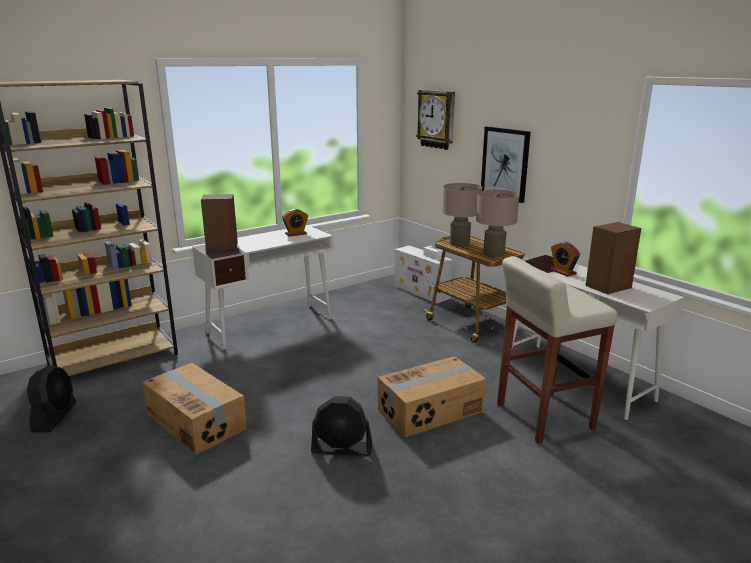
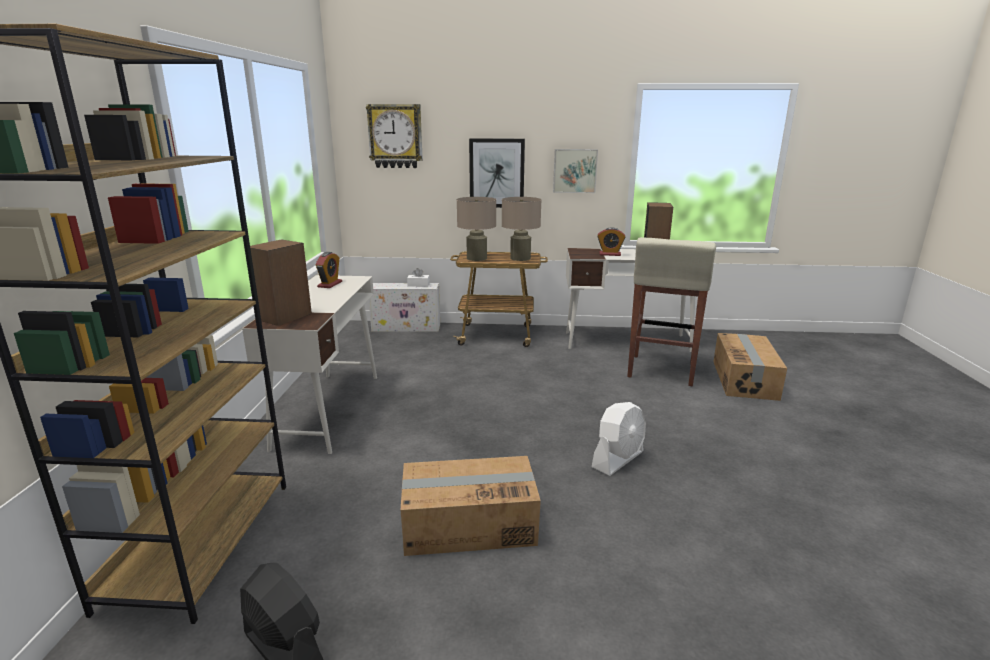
camera: 50 degrees left, 0 degrees up
(342, 448) = (618, 459): black fan -> white fan
(431, 411) = (605, 402): cardboard box -> cardboard box (745, 380)
(573, 172) = (574, 170): none -> picture

